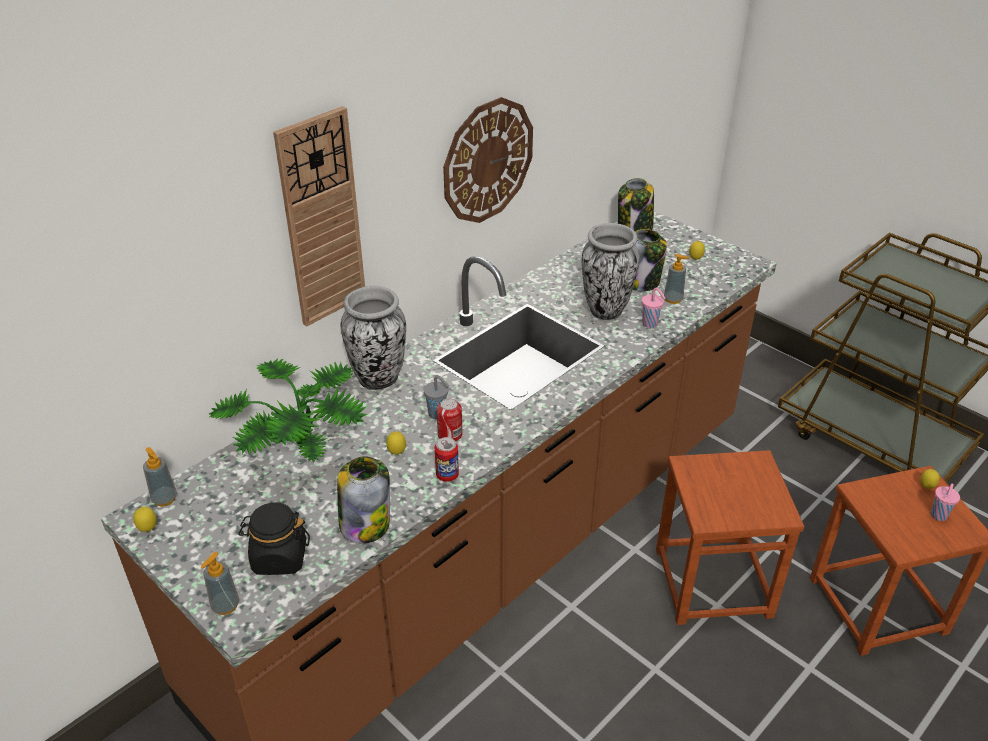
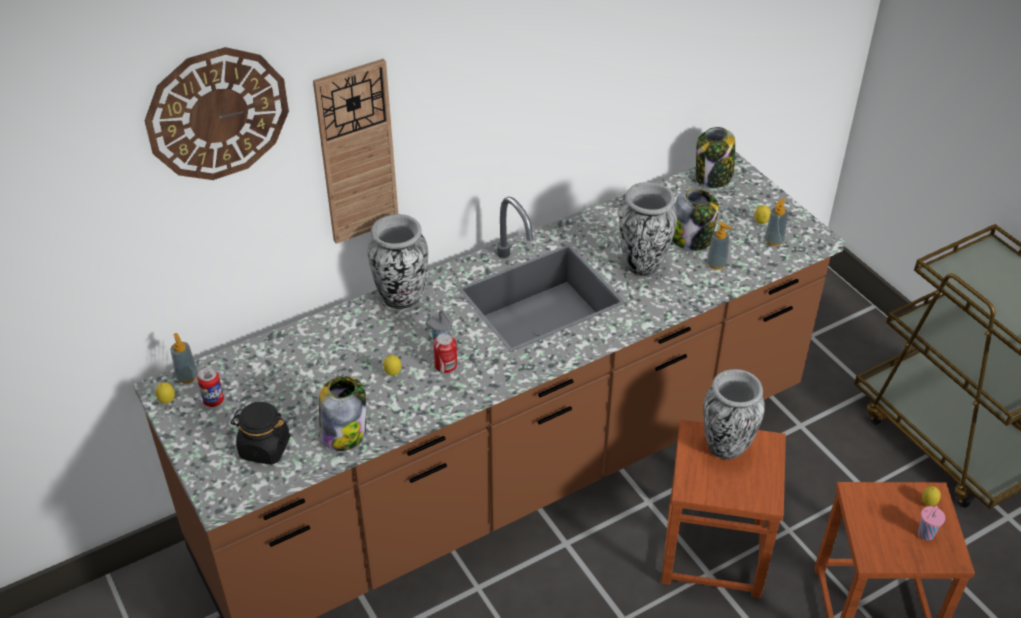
camera: 15 degrees right, 5 degrees up
(225, 605) = (210, 479): soap dispenser -> soap dispenser (774, 241)
(299, 453) = (310, 357): potted plant -> none
(447, 475) = (429, 403): can -> can (213, 401)
(487, 161) = (541, 105): wall clock -> wall clock (217, 114)
(650, 324) = (681, 288): pink cup -> none
(722, 472) = (726, 446): none -> vase

